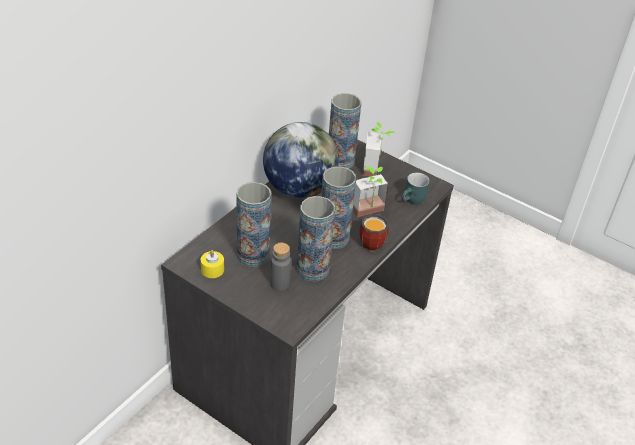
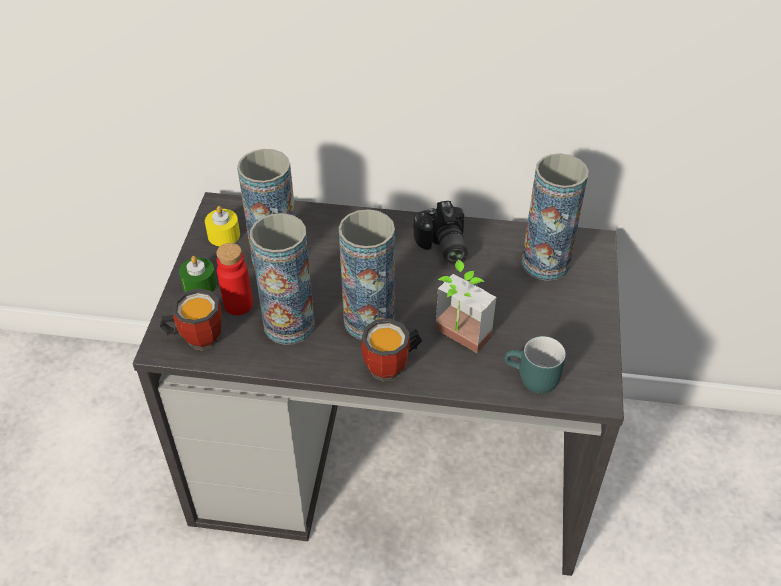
camera: 65 degrees right, 5 degrees up
(249, 295) = (199, 285): none -> green candle
(279, 284) = (238, 304): grey bottle -> red bottle
(293, 310) = (197, 337): none -> mug
(299, 189) = (442, 247): globe -> camera
(376, 168) = (568, 308): potted plant -> none

